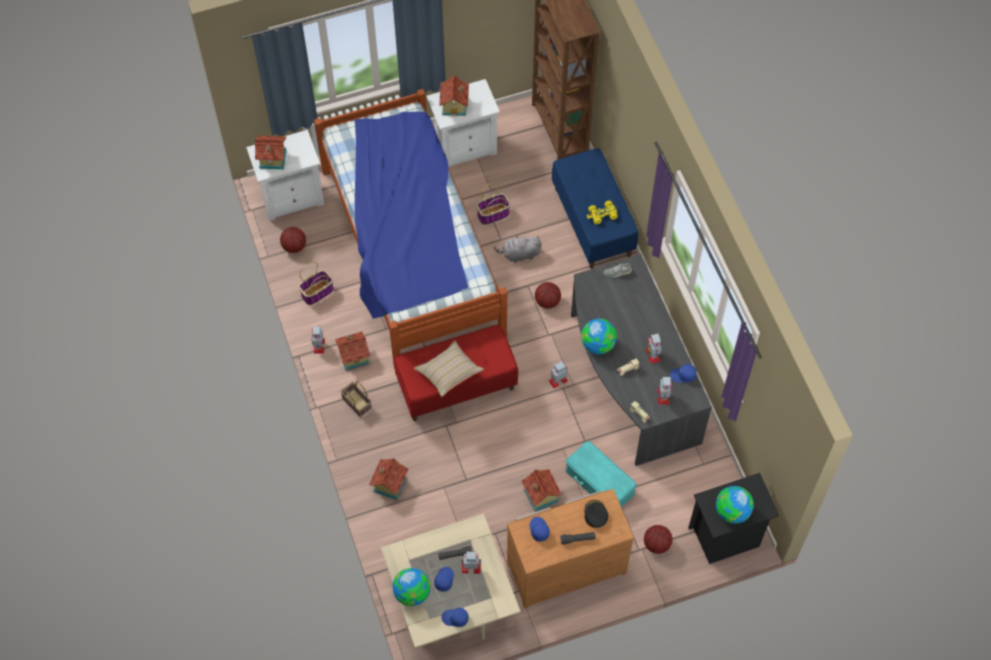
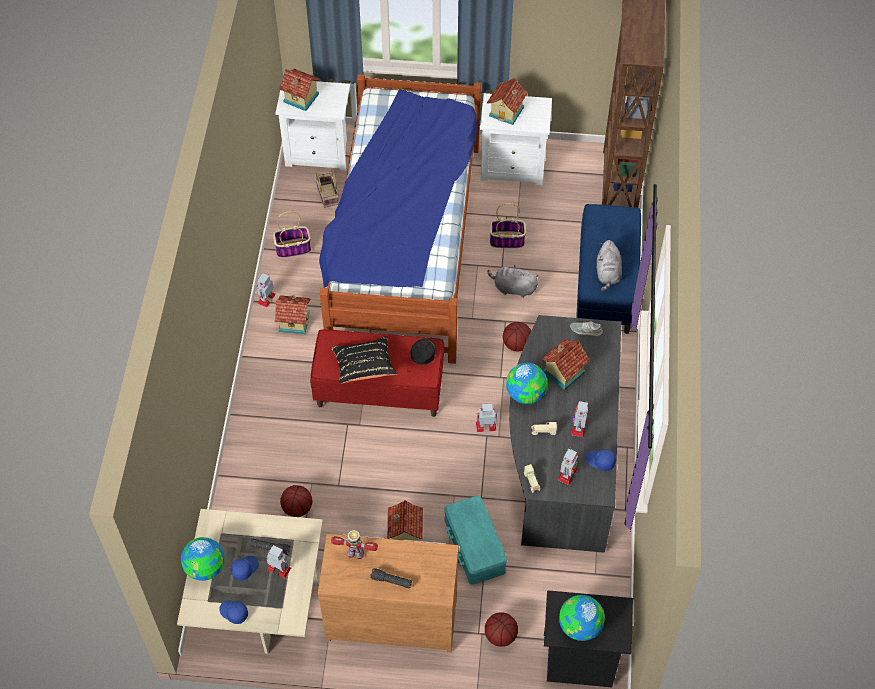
camera: 25 degrees right, 5 degrees down
(294, 246) = (295, 198): basketball -> basketball (297, 508)
(356, 403) = (271, 366): basket -> basket (327, 195)
(389, 484) = (258, 458): toy house -> toy house (562, 371)
(449, 373) = (364, 367): beige pillow -> black pillow
(538, 530) = (356, 553): blue cap -> toy robot
(595, 514) = (424, 564): black cap -> black cap (423, 352)
(602, 214) = (608, 273): yellow toy car -> grey plush toy

